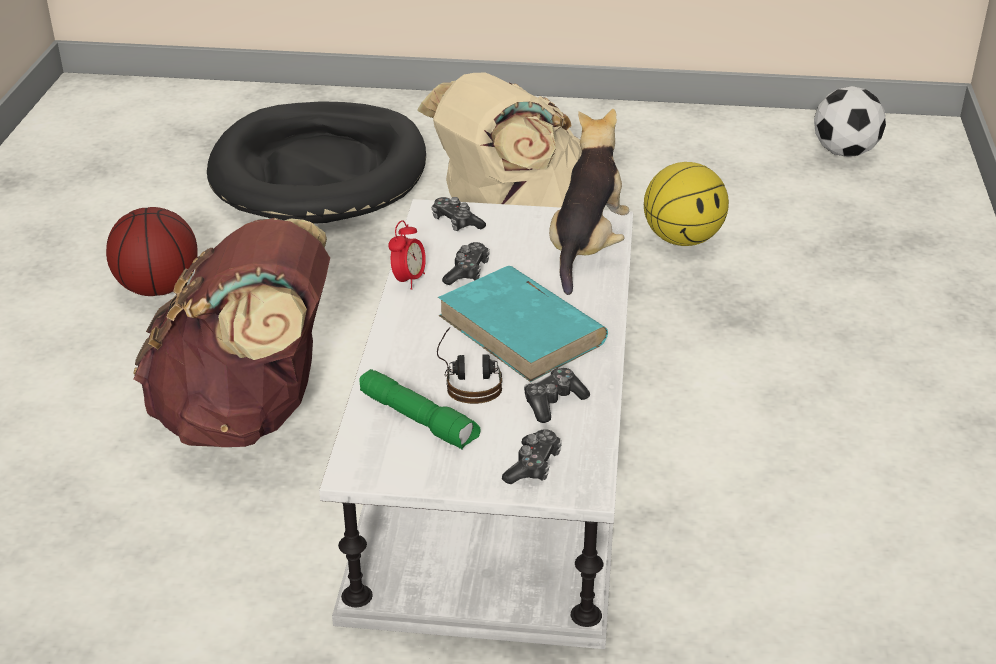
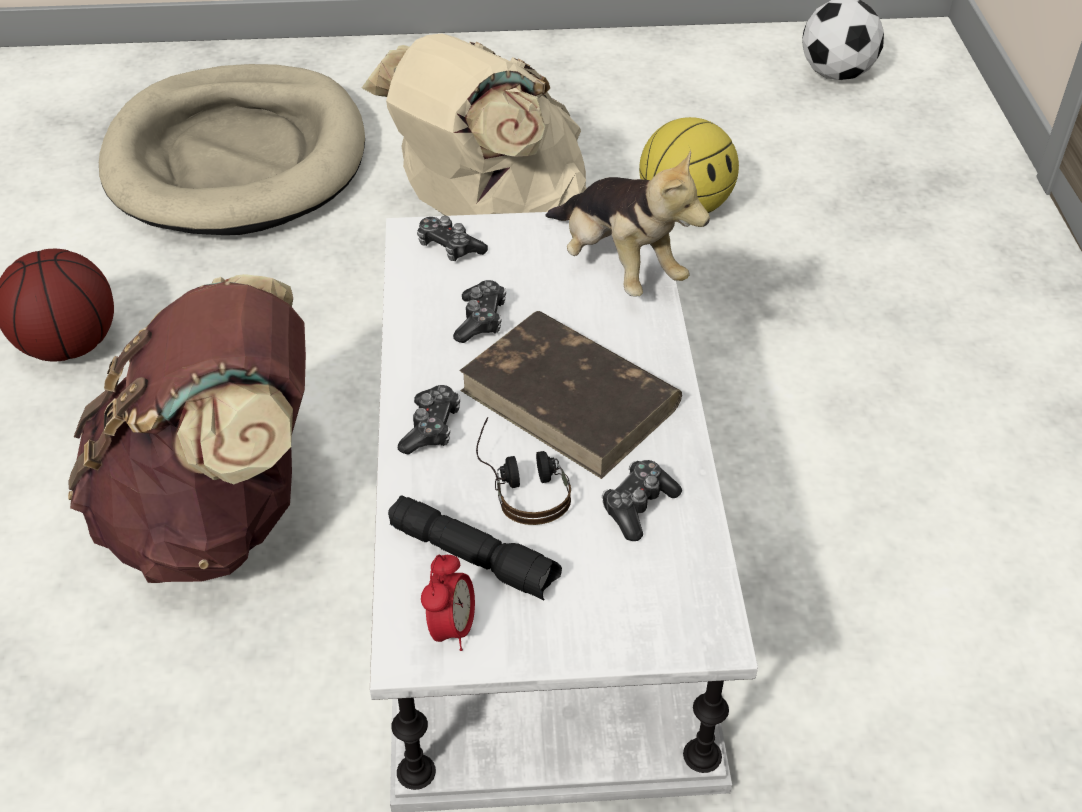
camera: 10 degrees left, 10 degrees up
(320, 171) = (238, 159): black dog bed -> beige dog bed
(408, 280) = (410, 341): alarm clock -> alarm clock (451, 628)
(419, 419) = (475, 557): green flashlight -> black flashlight
(522, 329) = (571, 399): turquoise book -> brown book
(533, 466) = (638, 610): game controller -> game controller (431, 428)
(586, 247) = (618, 266): plush toy -> plush toy turned 135 degrees clockwise

